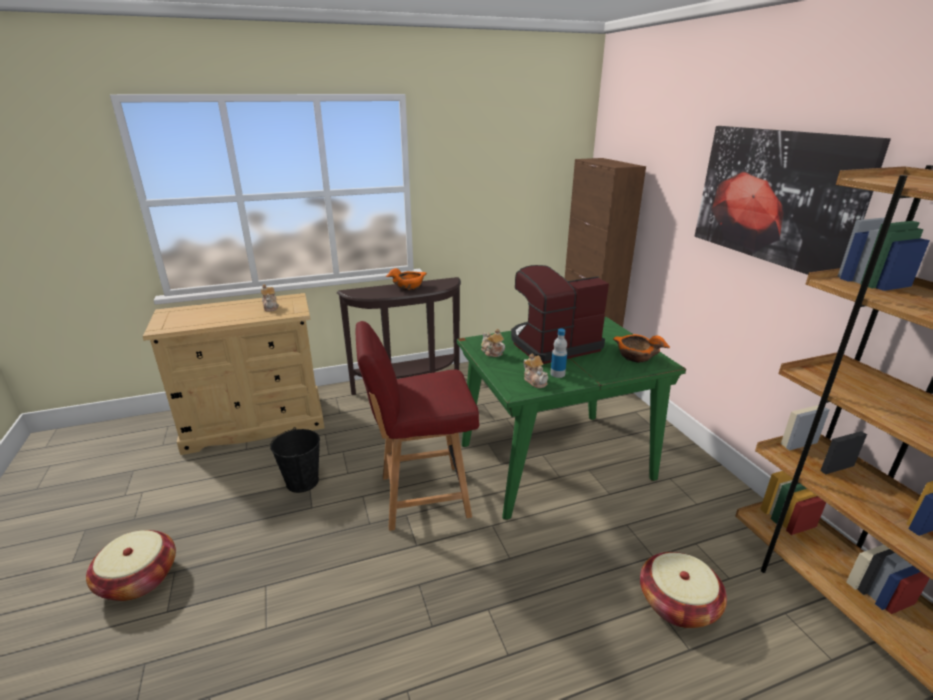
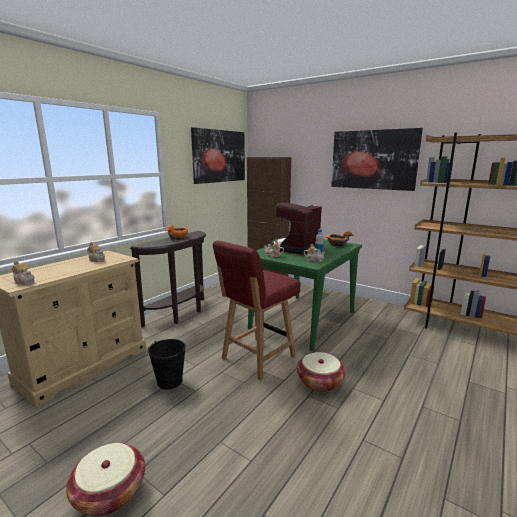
camera: 35 degrees left, 10 degrees down
(172, 324) = (24, 282): none -> teapot
(525, 156) = (219, 156): none -> picture
(677, 604) = (415, 350): basket -> basket (320, 382)

